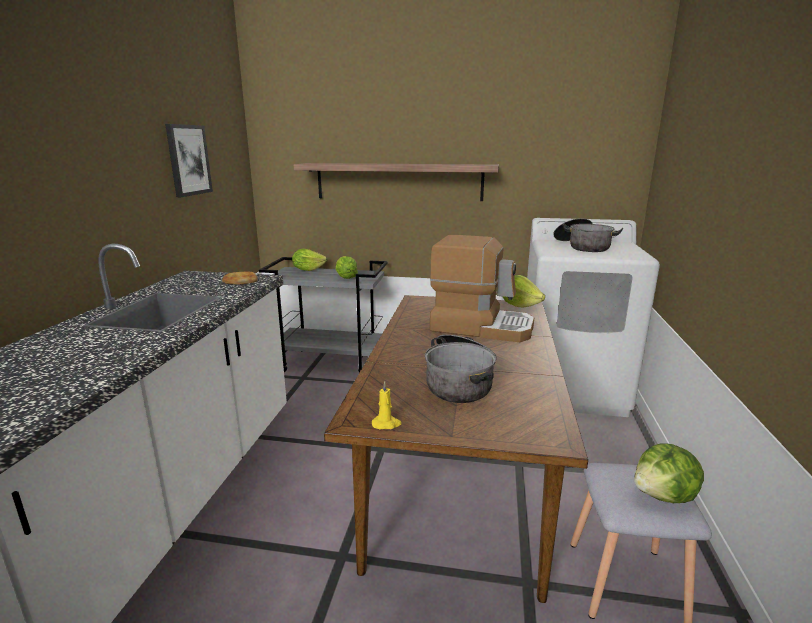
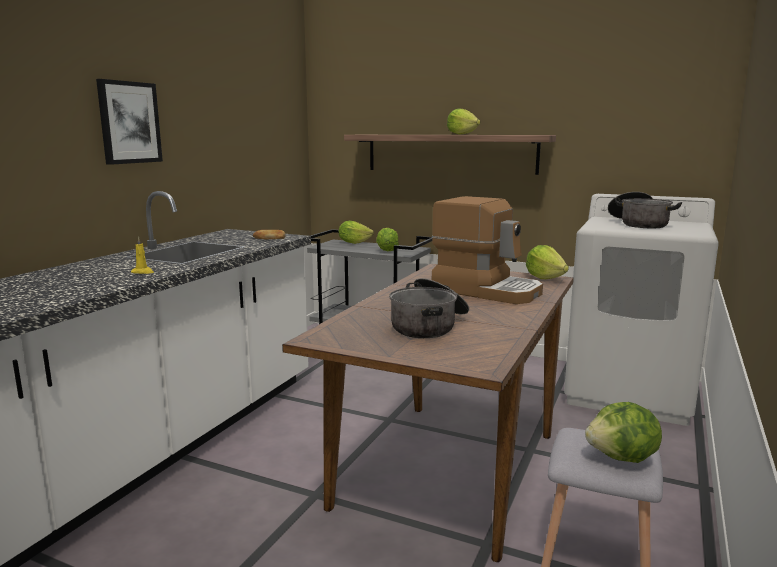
camera: 15 degrees right, 5 degrees down
(188, 160) = (242, 127): picture -> picture (129, 122)
(386, 424) = (338, 344): yellow candle -> yellow candle (143, 272)
(412, 164) = (462, 134): none -> lettuce

